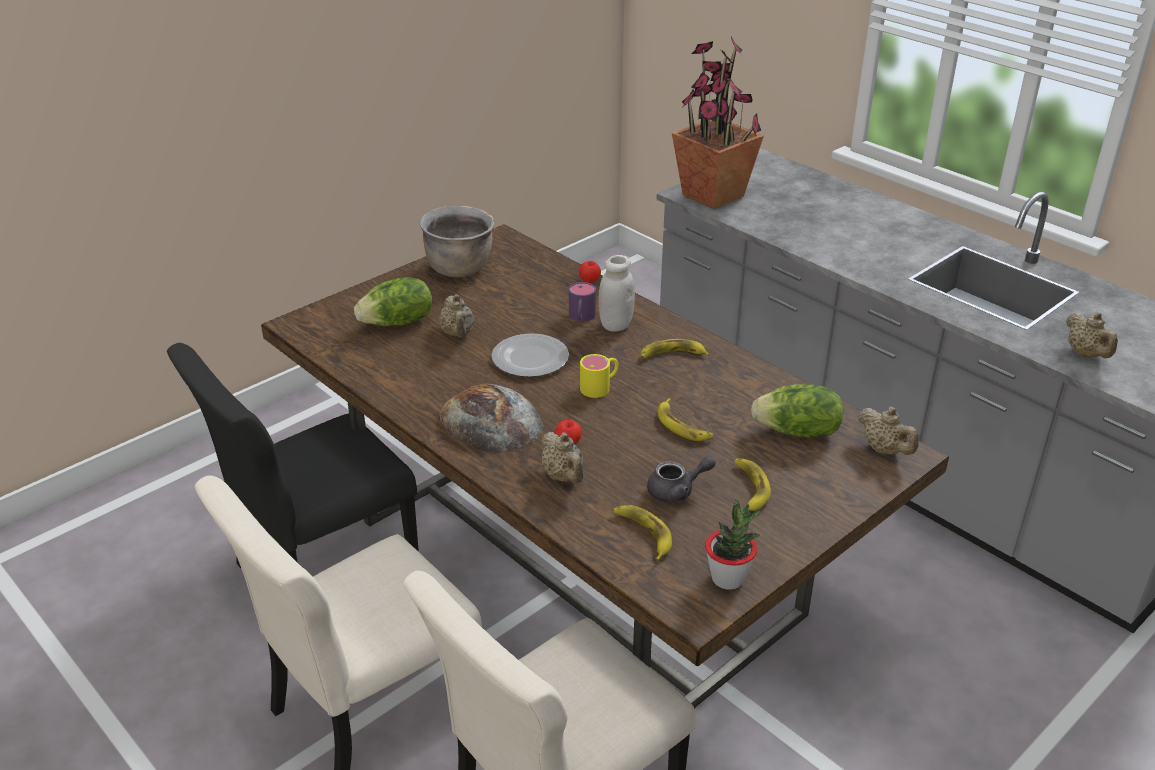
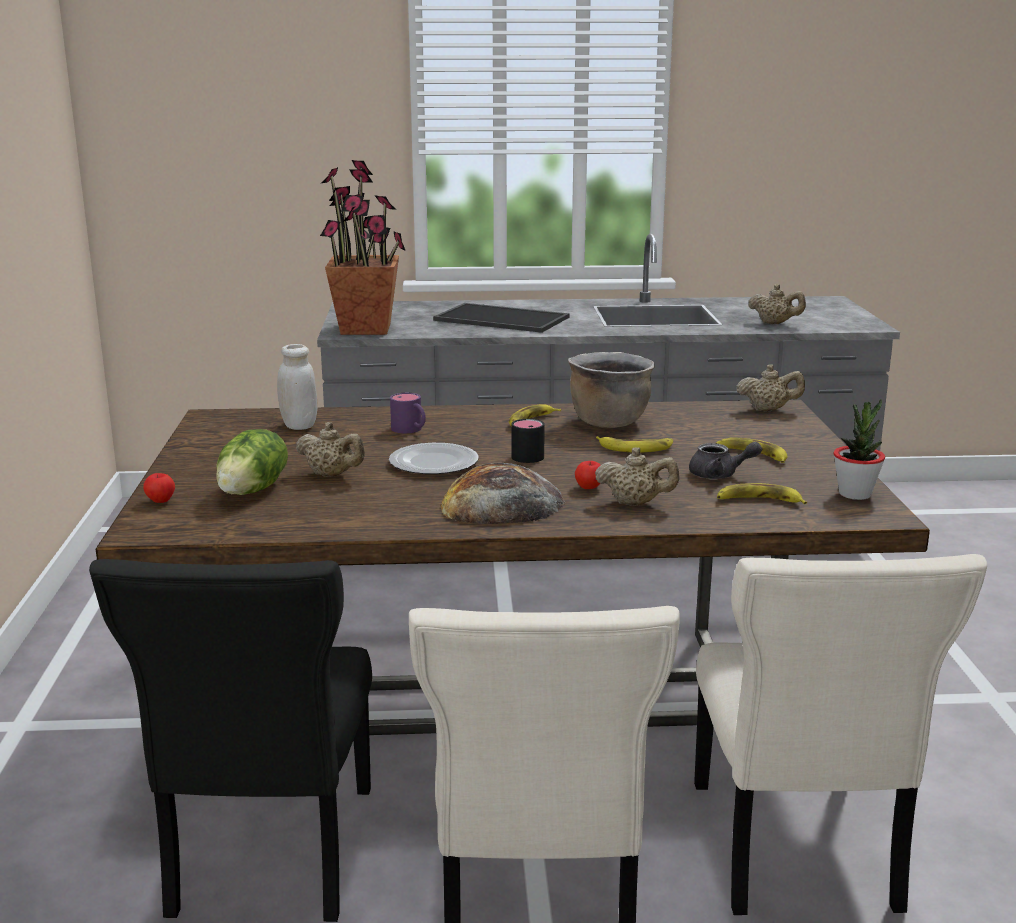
camera: 50 degrees left, 15 degrees down
(460, 268) = (221, 443): brown cooking pot -> brown cooking pot (608, 421)
(589, 280) = (361, 411): apple -> apple (160, 501)
(600, 386) = (528, 454): yellow mug -> black mug
(615, 324) = (448, 424): white jar -> white jar (299, 425)
(677, 491) = (719, 475): grey teapot -> grey teapot turned 75 degrees clockwise
(798, 432) = (705, 422): lettuce -> none
(843, 229) = (503, 318): none -> tray

